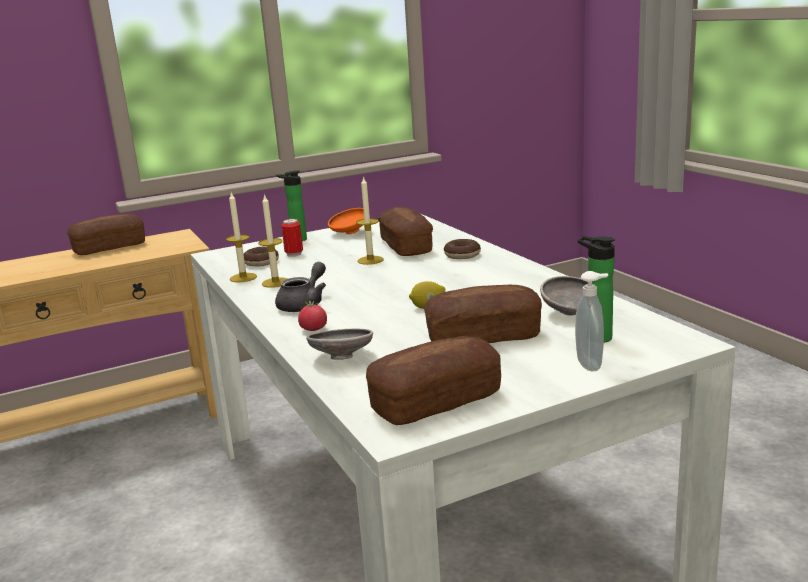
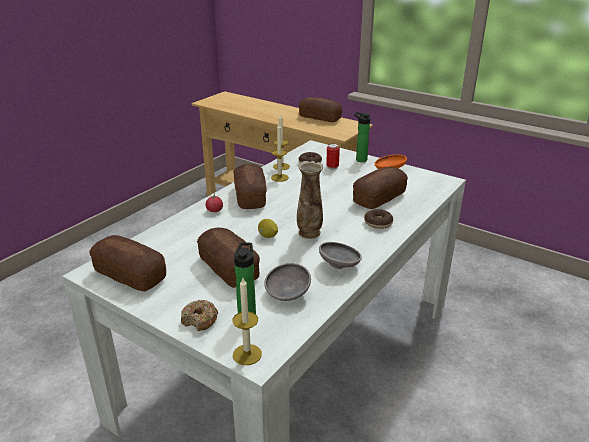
camera: 60 degrees right, 10 degrees up
(304, 304) = (250, 196): grey teapot -> bread
(342, 357) = (180, 230): grey bowl -> grey bowl (340, 265)
(370, 260) = (340, 194): candle -> candle (247, 354)
(446, 286) = (309, 233): none -> vase
(591, 364) = (200, 320): soap dispenser -> donut

